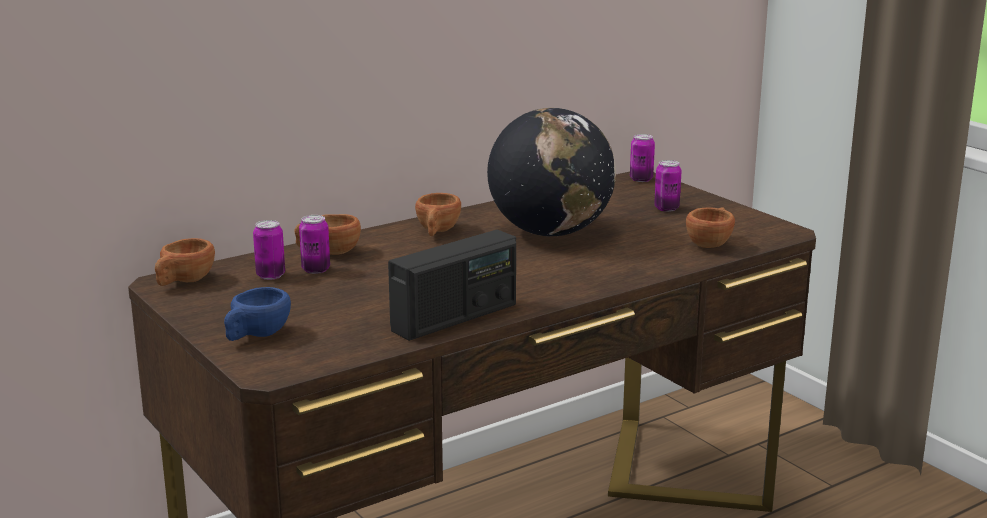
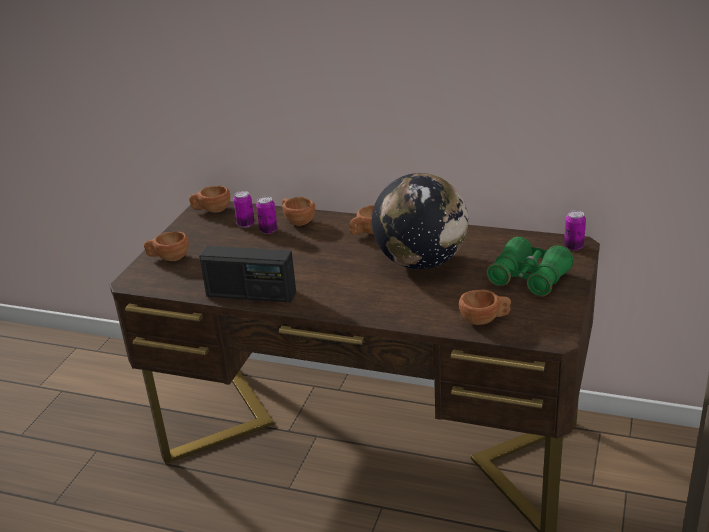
camera: 55 degrees right, 10 degrees up
(256, 335) = (168, 258): blue cup -> brown cup
(666, 208) = (529, 278): can -> green binoculars

